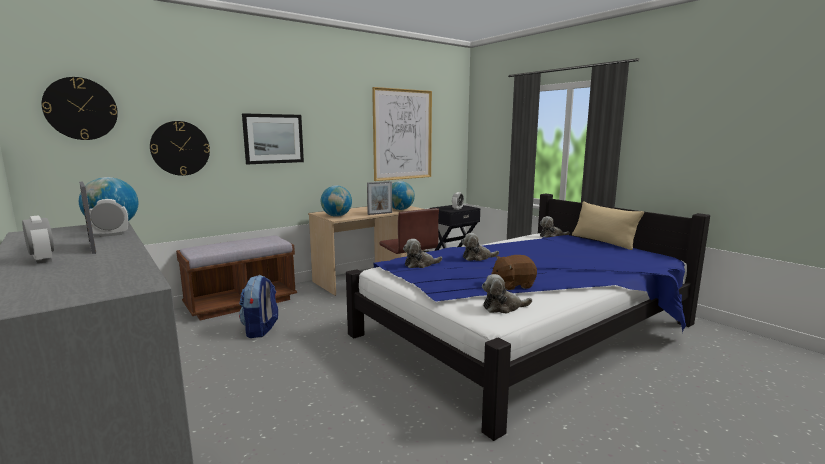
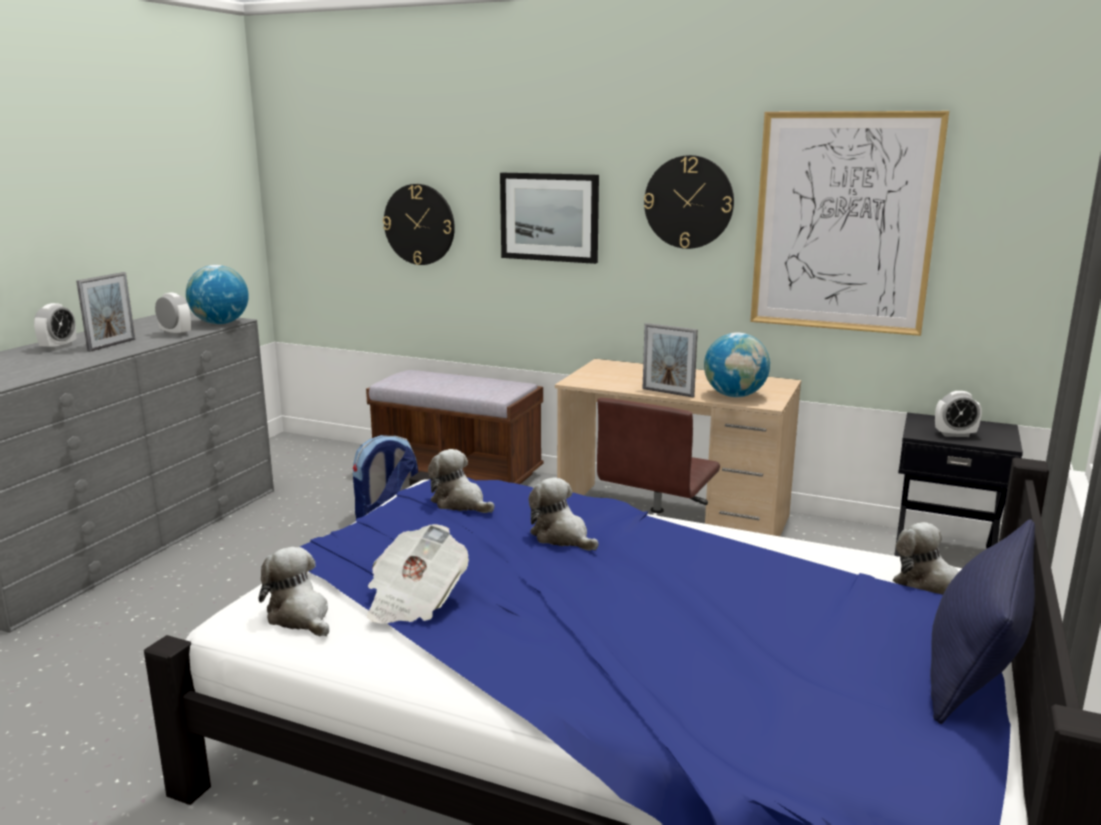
camera: 60 degrees right, 5 degrees up
(81, 109) = (322, 167): wall clock -> wall clock (688, 202)
(337, 216) = (596, 376): globe -> none
(513, 285) = (414, 601): brown plush toy -> newspaper
(603, 241) = (974, 665): beige pillow -> blue pillow

